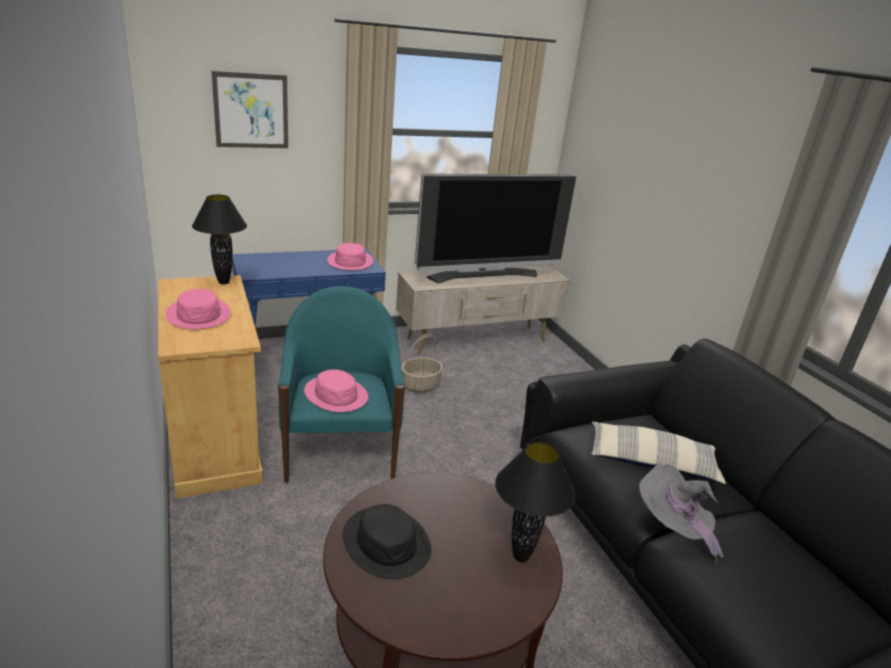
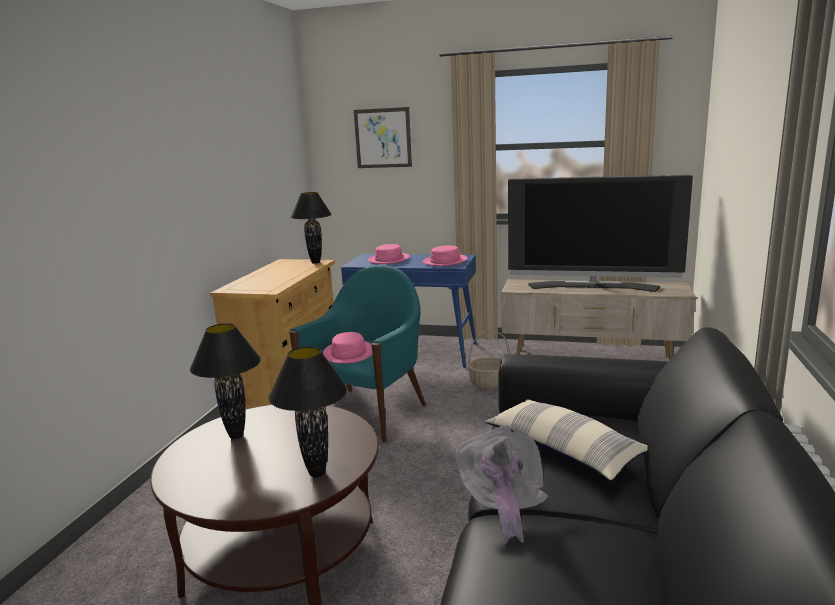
camera: 40 degrees right, 10 degrees down
(199, 315) = (269, 276): pink hat -> pink hat (389, 259)
(386, 543) = (237, 436): black hat -> black table lamp

